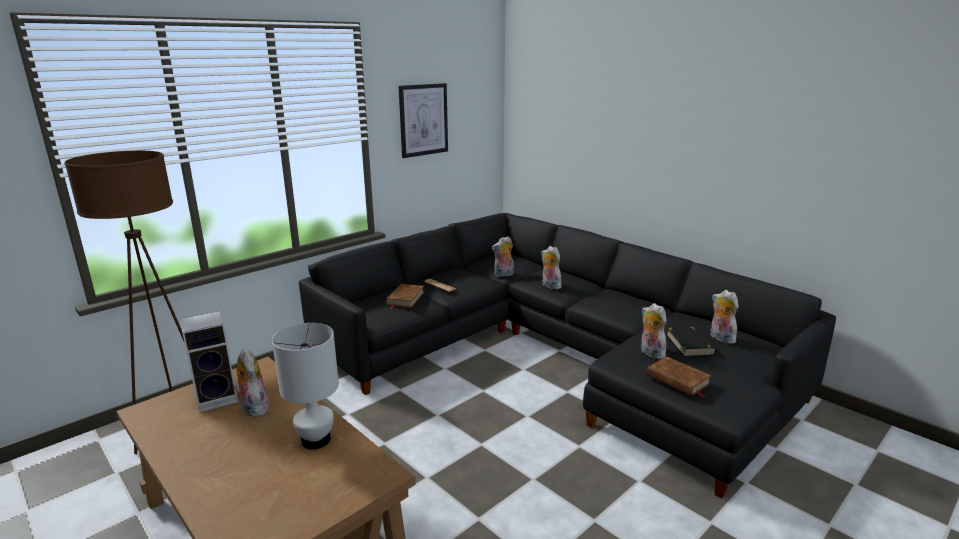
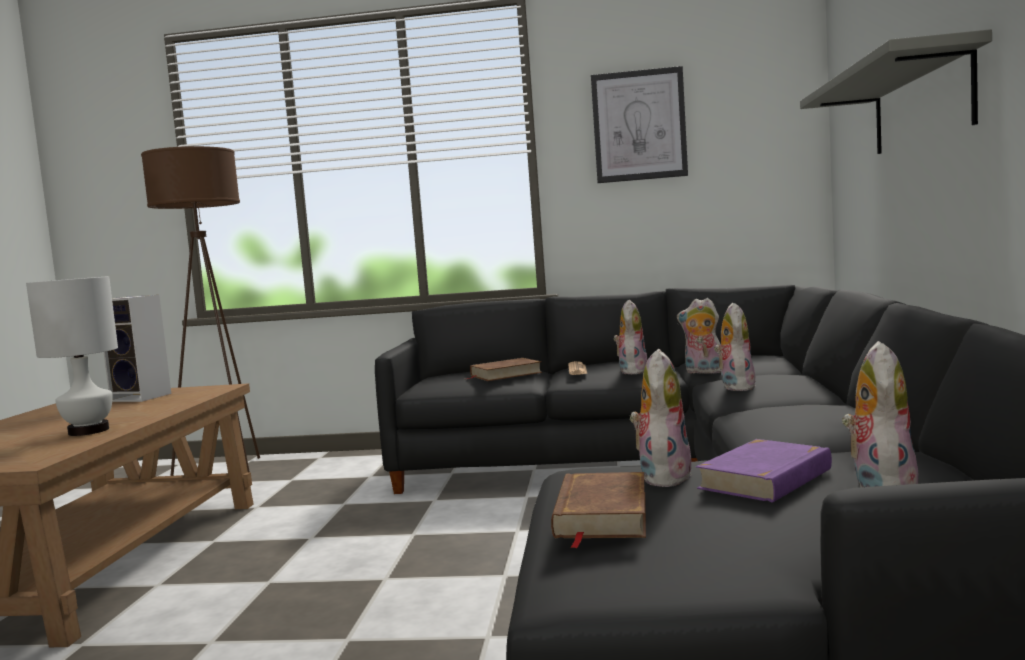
camera: 50 degrees right, 15 degrees down
(253, 408) = (135, 406): plush toy -> plush toy (631, 371)
(611, 145) = (920, 104): none -> grey shelf
(689, 344) = (766, 479): black book -> purple book

